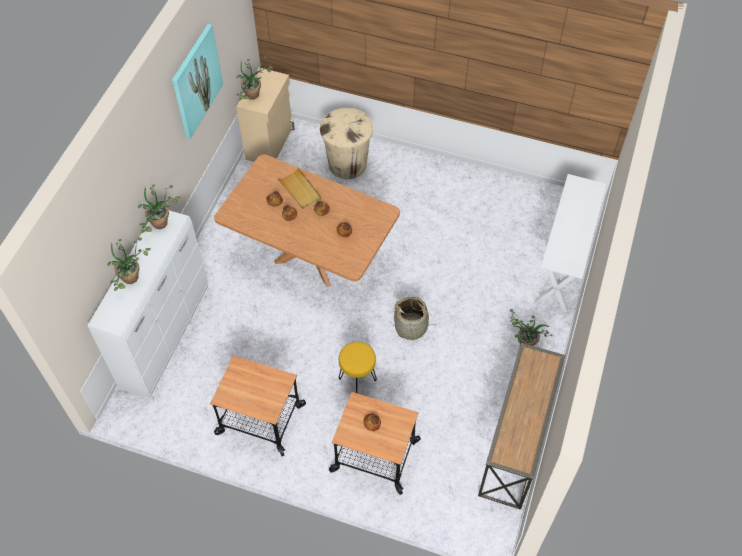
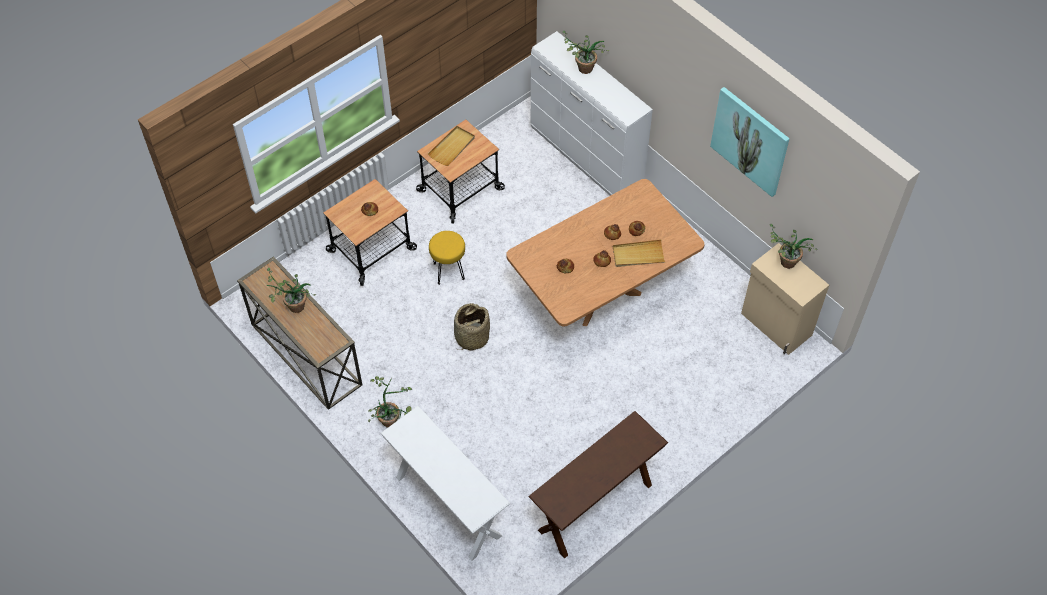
camera: 120 degrees right, 0 degrees up
(161, 226) = (627, 104): potted plant -> potted plant (292, 306)
(253, 395) = (452, 147): none -> beige tray
(347, 164) = (705, 382): beige trash can -> none
(493, 184) = (595, 507): none -> brown console table

